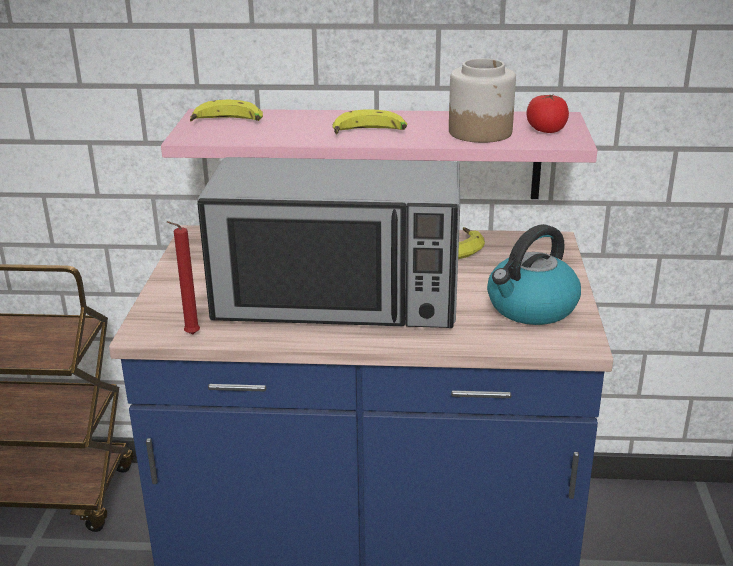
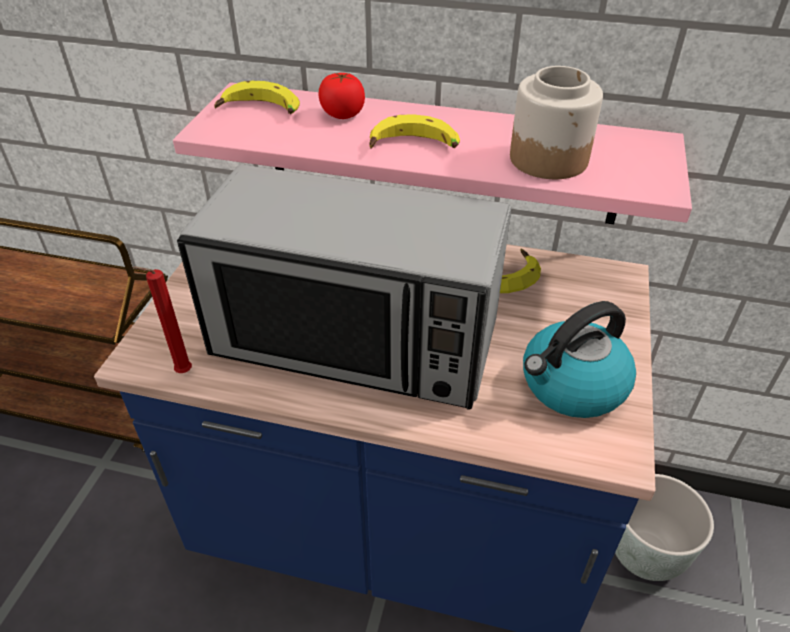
camera: 10 degrees right, 15 degrees up
(546, 130) = (632, 164): tomato -> tomato (342, 114)
(626, 538) = (646, 554): none -> grey planter

